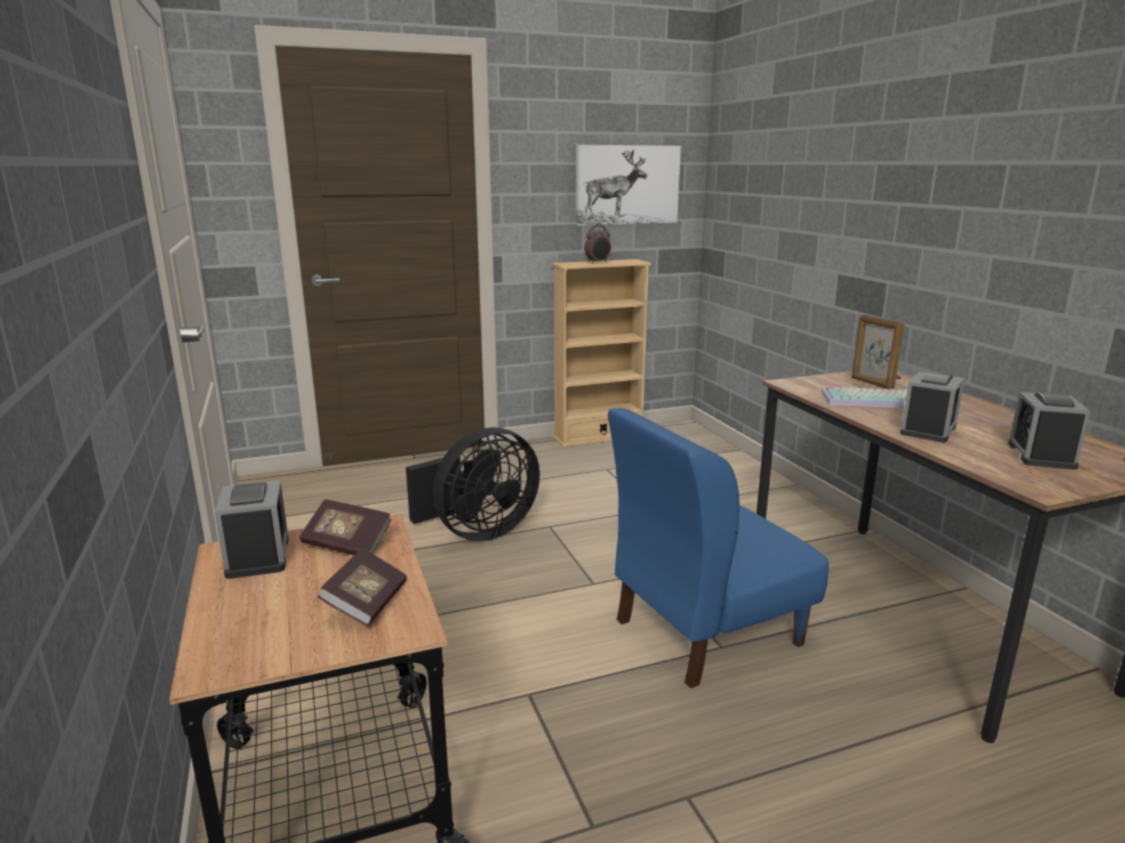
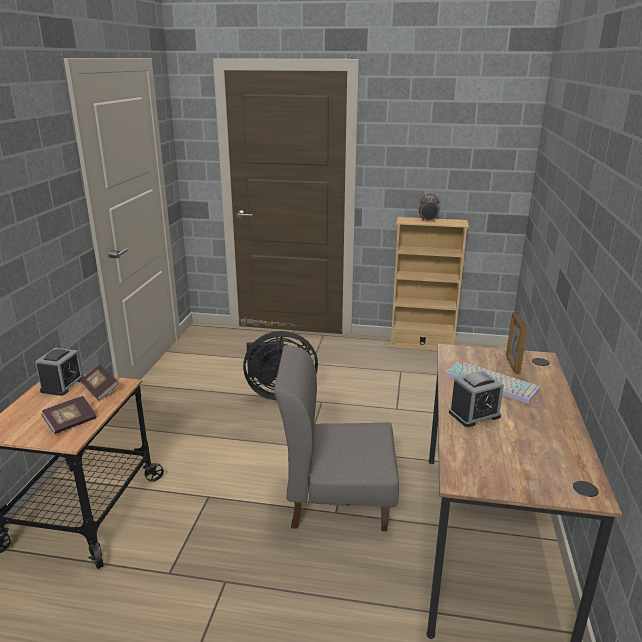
camera: 30 degrees right, 5 degrees up
(626, 185) = (462, 164): picture -> none
(705, 631) = (337, 499): blue chair -> grey chair
(1041, 455) = (516, 458): alarm clock -> none

